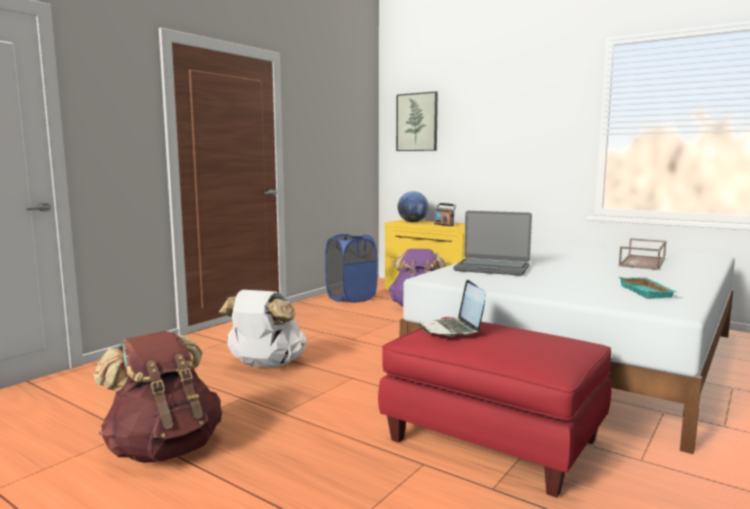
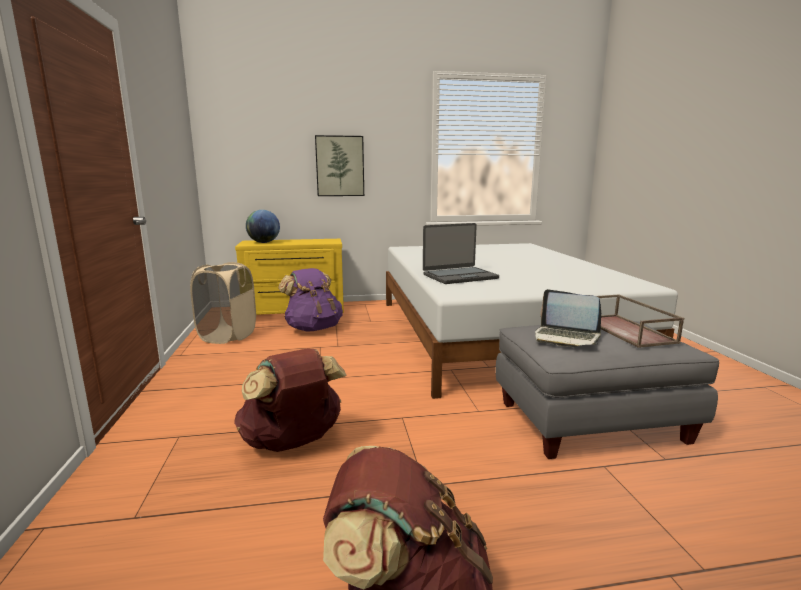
camera: 45 degrees left, 5 degrees up
(265, 365) = (293, 443): white backpack -> brown backpack
(351, 298) = (228, 336): blue laundry basket -> beige laundry basket
(417, 122) = (246, 134): picture -> picture (340, 166)
(444, 225) = (304, 242): radio -> none
(494, 440) = (591, 421): red ottoman -> grey ottoman
(643, 262) = (515, 255): brown tray -> brown tray (627, 330)
(648, 292) = (593, 276): turquoise tray -> none

